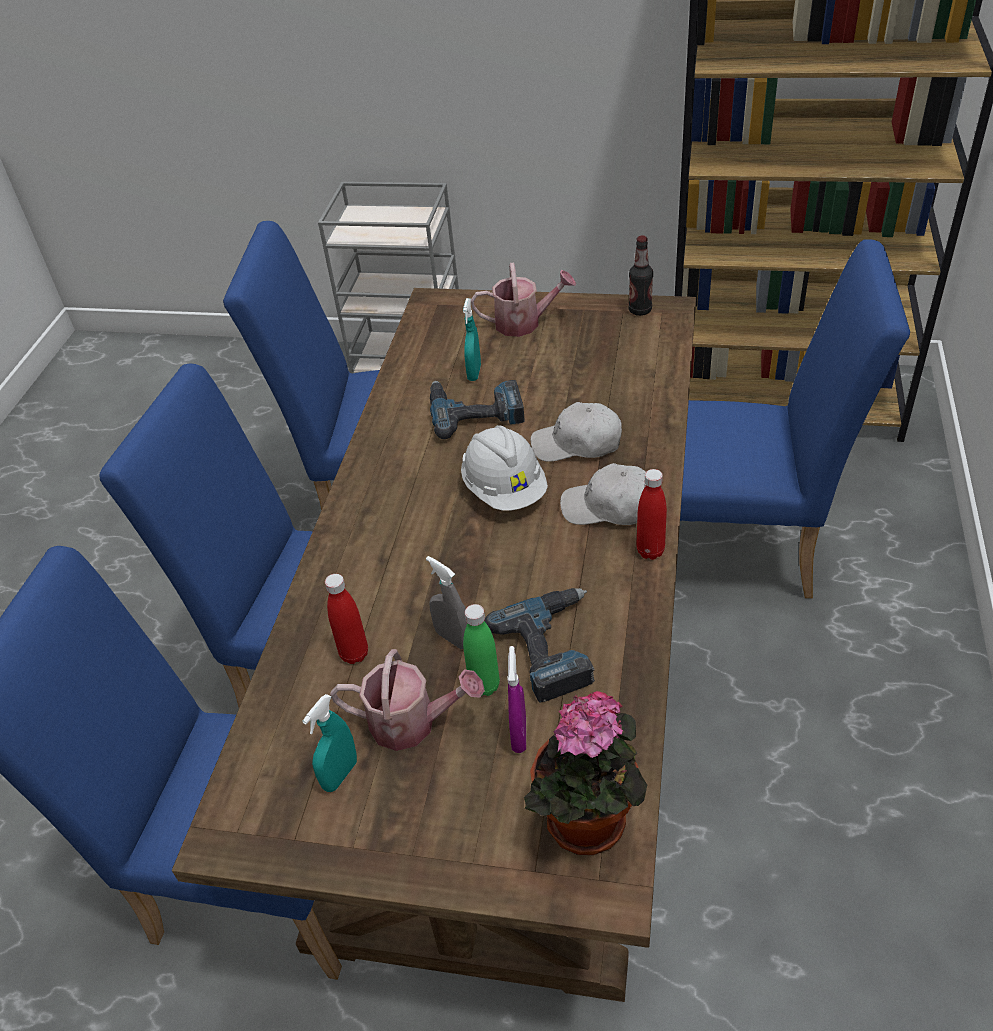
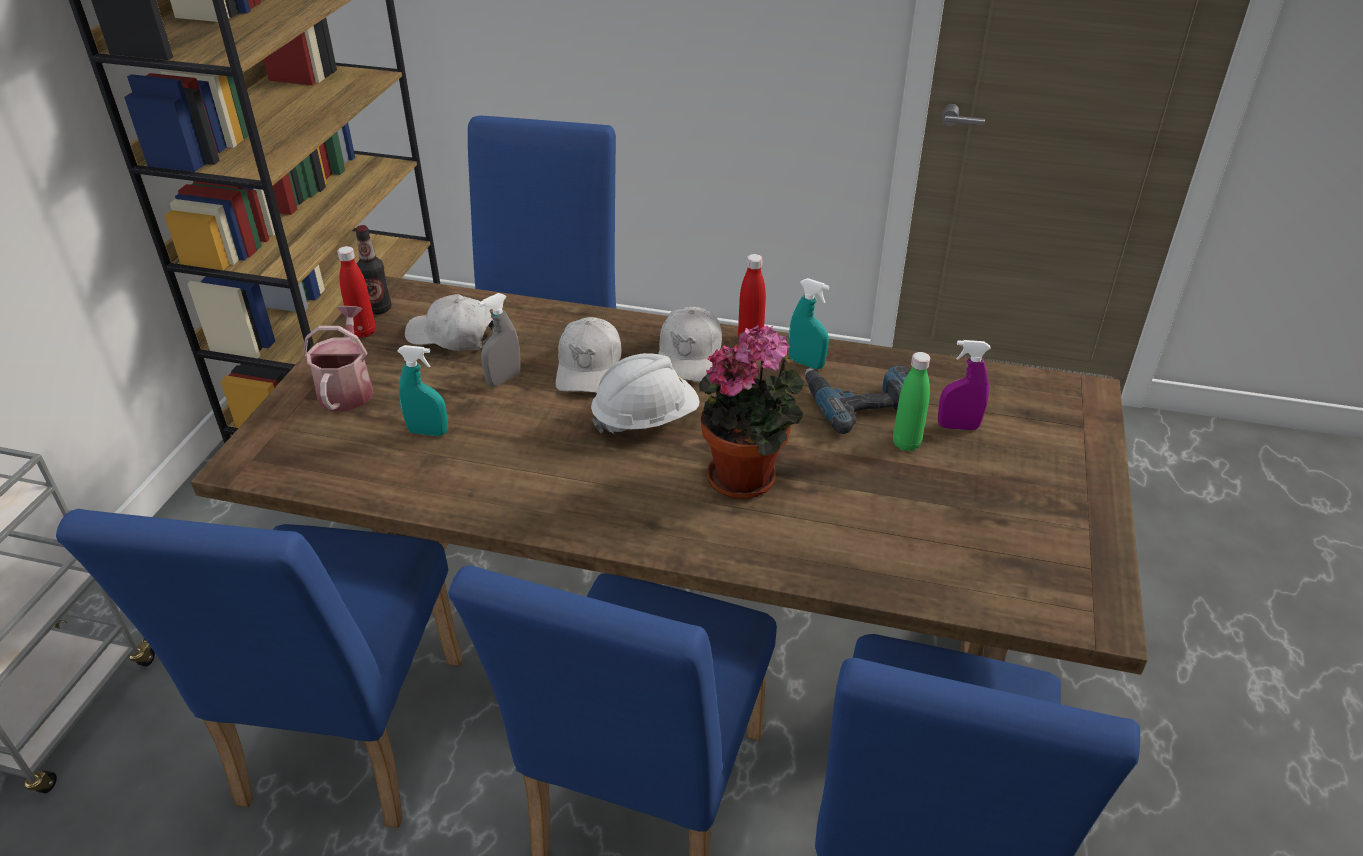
camera: 90 degrees left, 5 degrees down
(340, 775) = (1016, 538): turquoise spray bottle -> turquoise spray bottle (806, 363)
(354, 654) = (869, 530): red bottle -> red bottle (363, 332)
(412, 722) = (951, 490): watering can -> none
(453, 638) = (849, 461): grey spray bottle -> grey spray bottle (503, 379)
(475, 411) = (503, 434): power drill -> none
(589, 828) = (1040, 397): potted plant -> potted plant (748, 477)
(608, 357) = (452, 336): none -> white cap

